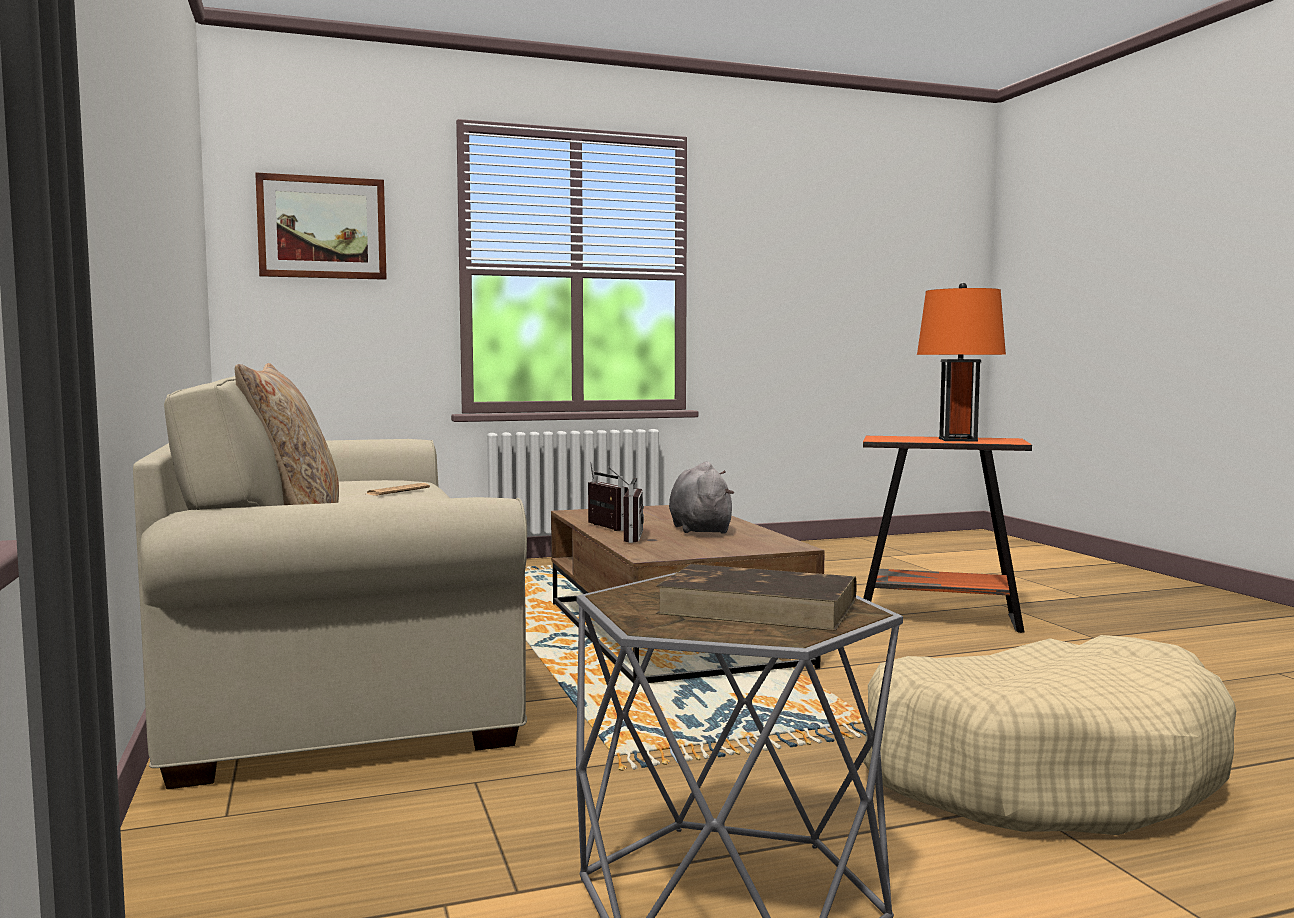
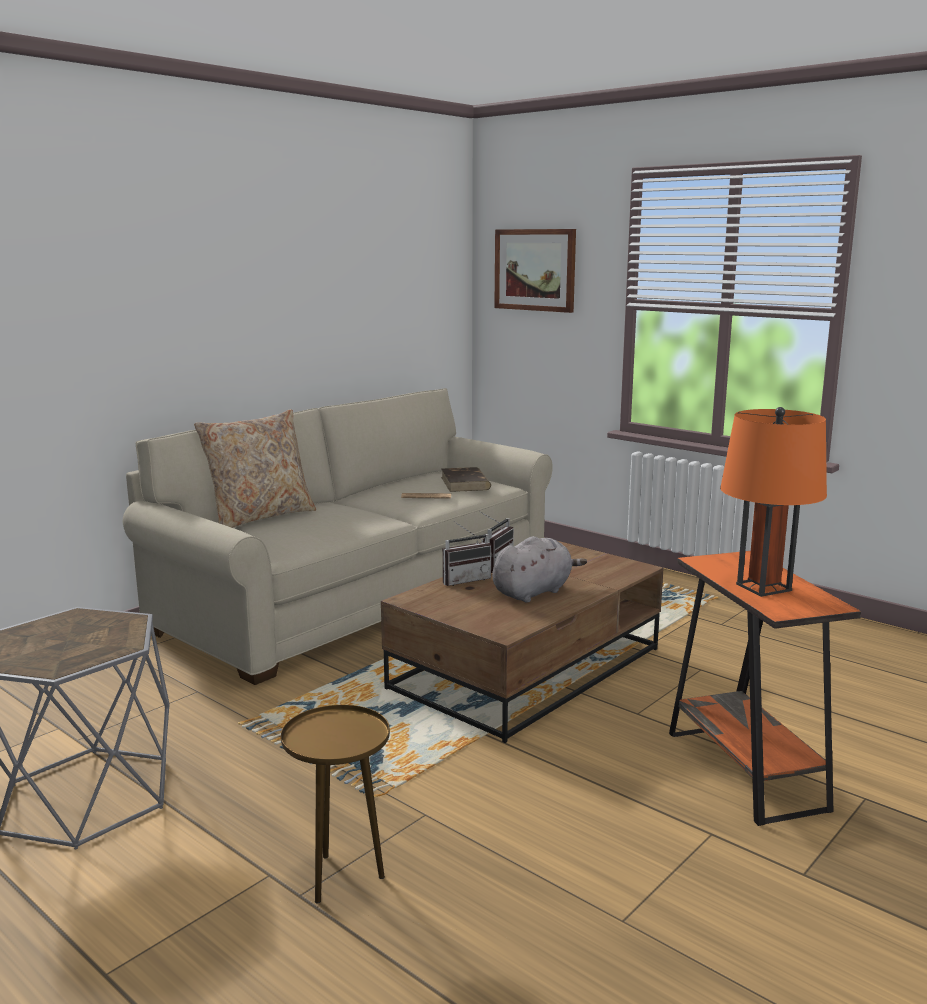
camera: 60 degrees right, 10 degrees up
(760, 607) = (59, 647): brown book -> brown book (465, 483)
(1041, 772) = (341, 877): beige dog bed -> brown side table

